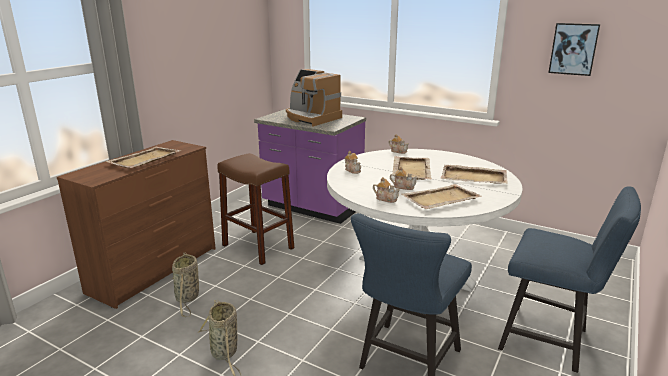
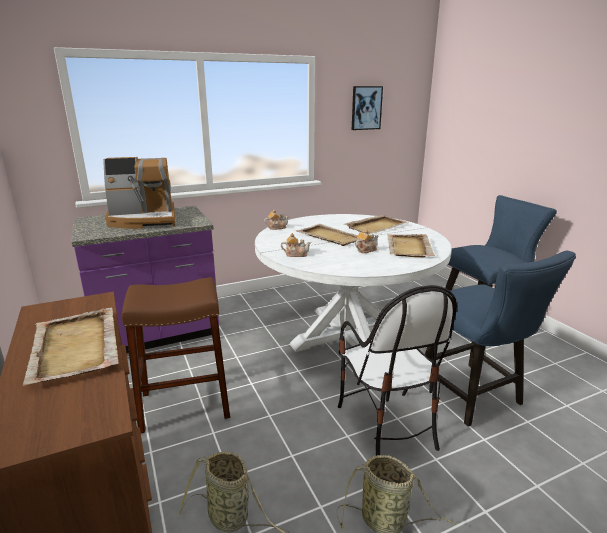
camera: 55 degrees left, 0 degrees up
(318, 326) = (387, 424): none -> chair
(386, 199) = (386, 263): teapot -> none

